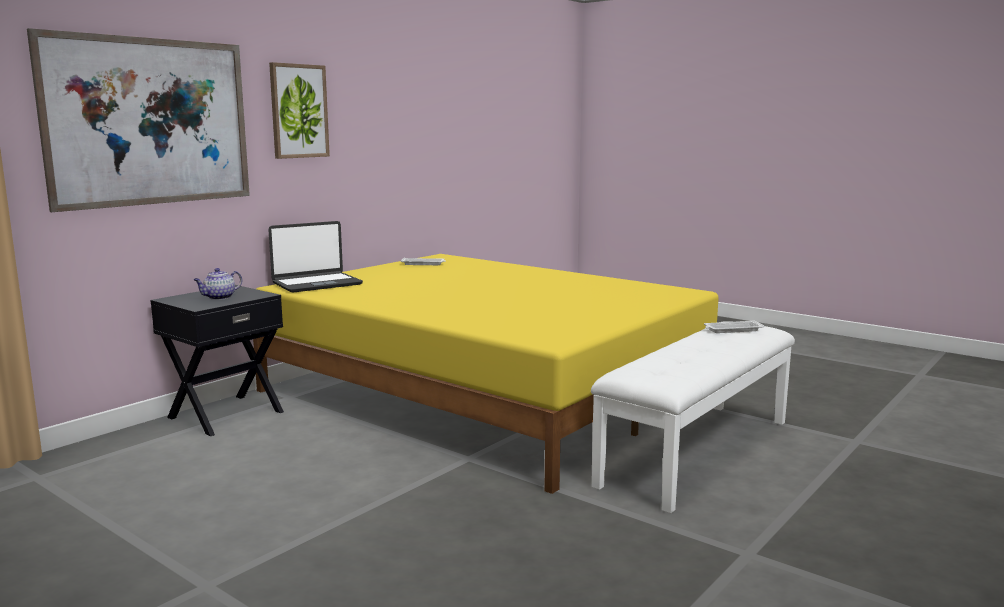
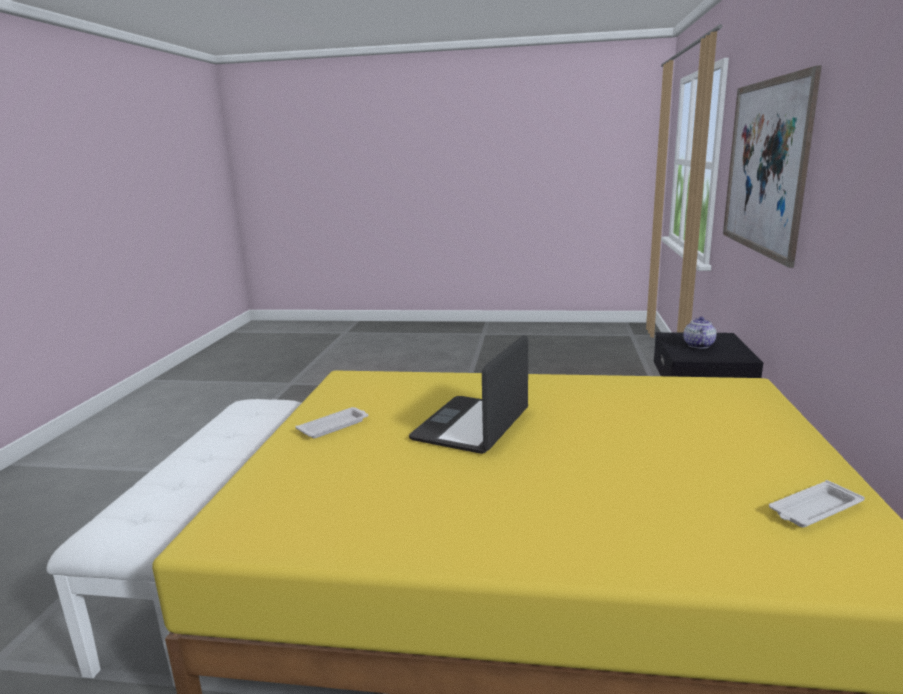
camera: 150 degrees right, 5 degrees up
(298, 111) = (853, 158): picture -> none
(316, 284) = (737, 398): laptop -> laptop (472, 426)
(732, 330) = (155, 512): white tray -> white tray (334, 426)

